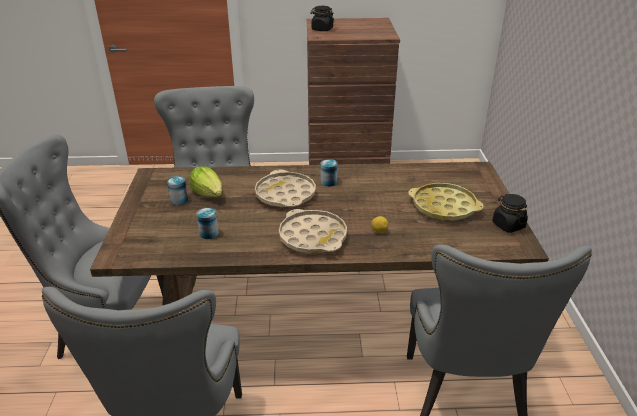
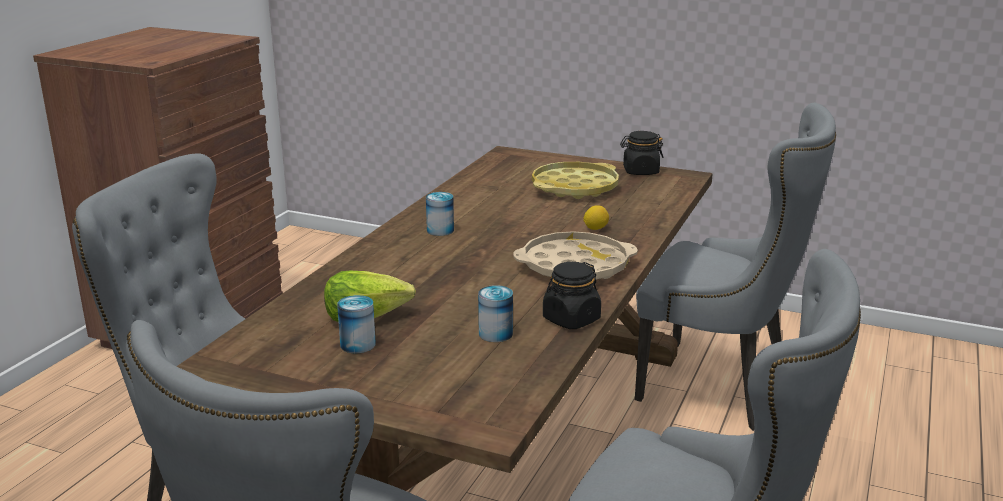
camera: 65 degrees left, 10 degrees down
(285, 195) = (441, 263): beige tray -> none
(322, 29) = (118, 56): black jar -> black jar (571, 319)

